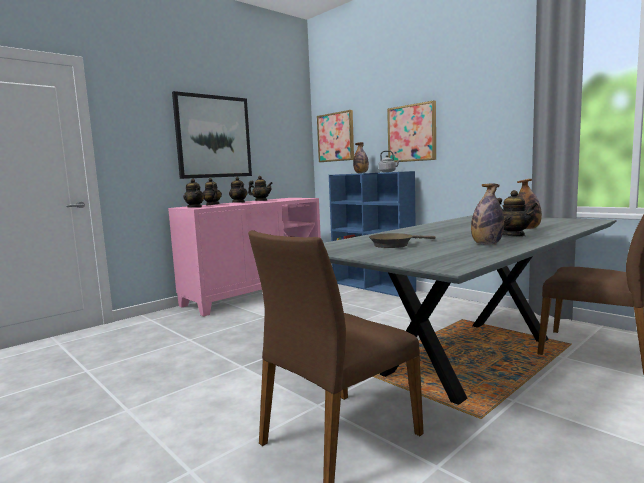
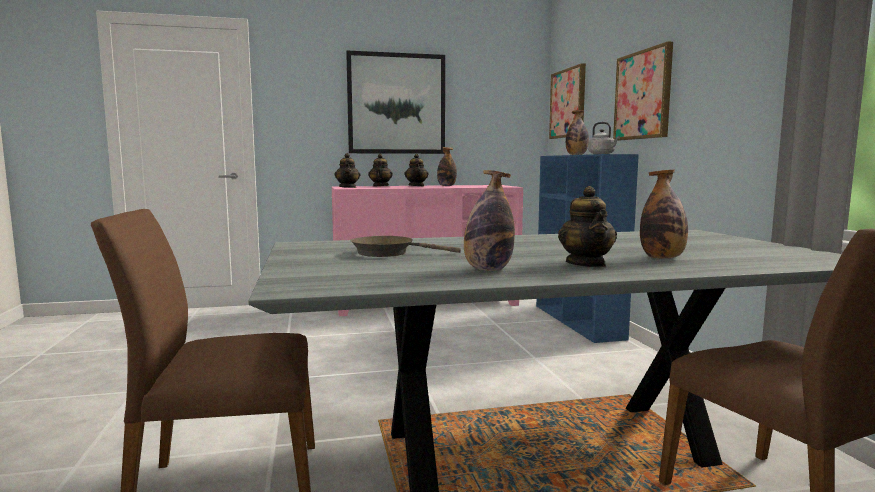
camera: 30 degrees right, 0 degrees up
(261, 201) = (446, 186): teapot -> bottle

